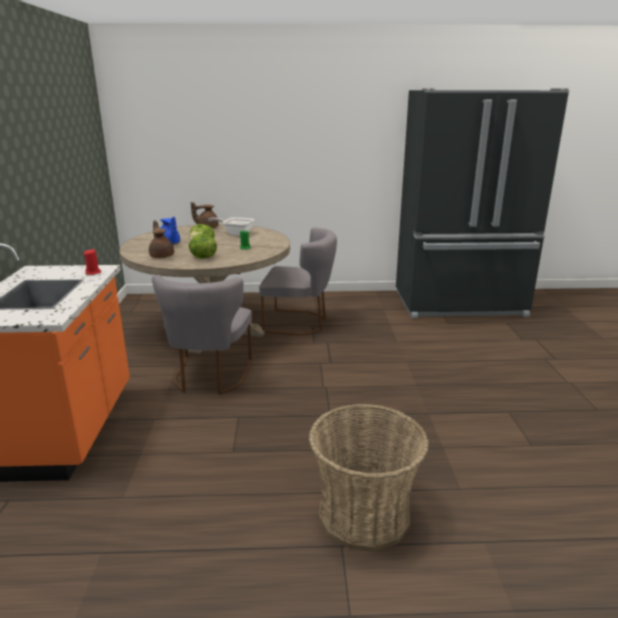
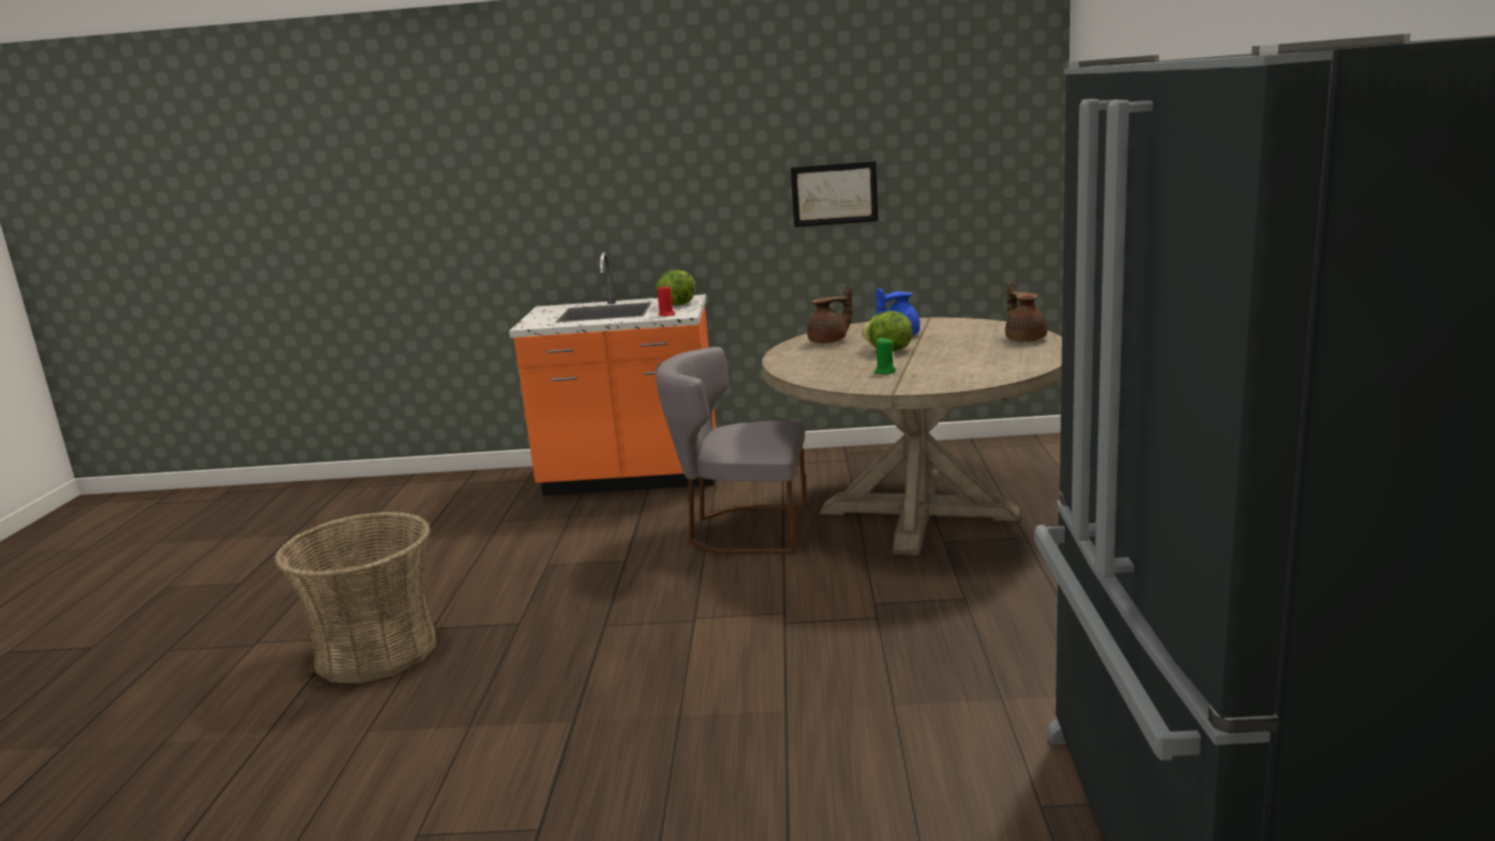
camera: 95 degrees right, 5 degrees down
(55, 172) = (834, 194): none -> picture
(202, 257) = (821, 358): lettuce -> lettuce (677, 304)
(235, 233) = (988, 357): frying pan -> none
(299, 323) = (974, 584): grey chair -> none

